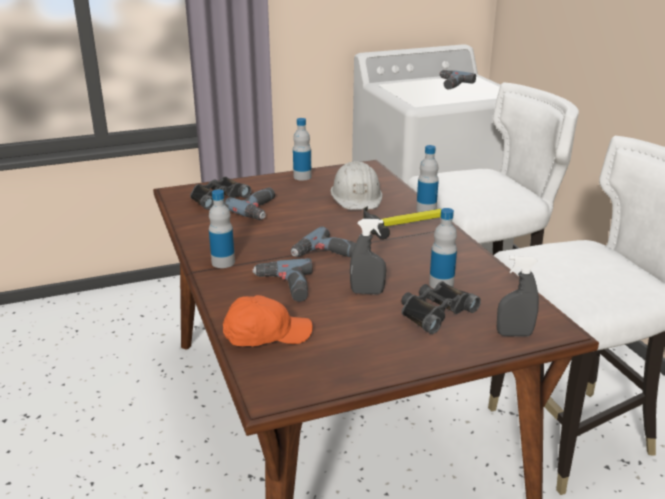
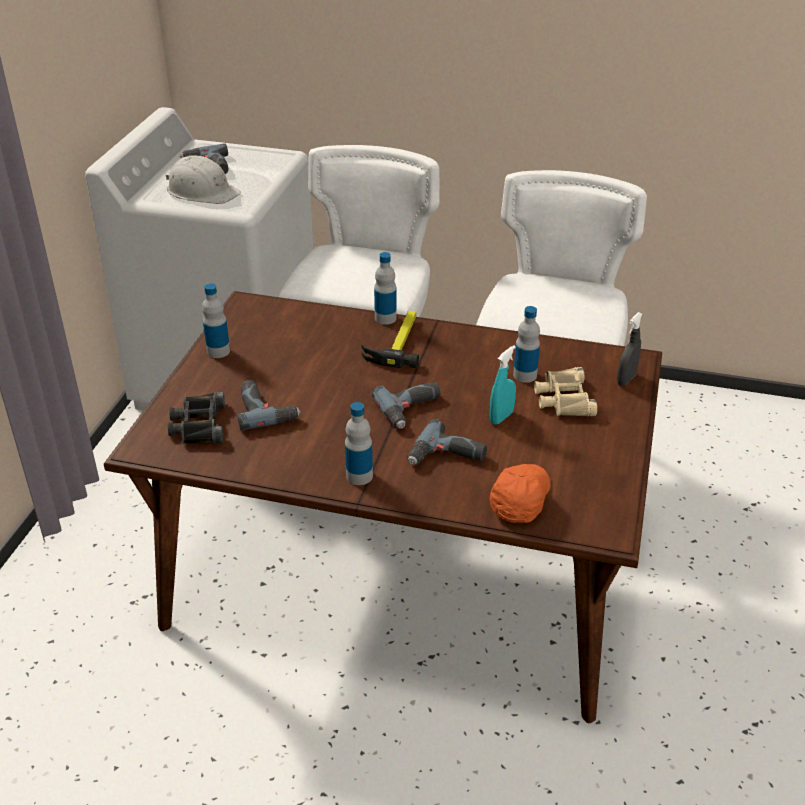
camera: 55 degrees left, 10 degrees up
(357, 196) = (309, 340): white hard hat -> white hard hat (202, 191)
(367, 292) = (501, 417): grey spray bottle -> turquoise spray bottle
(435, 312) = (563, 399): black binoculars -> beige binoculars

